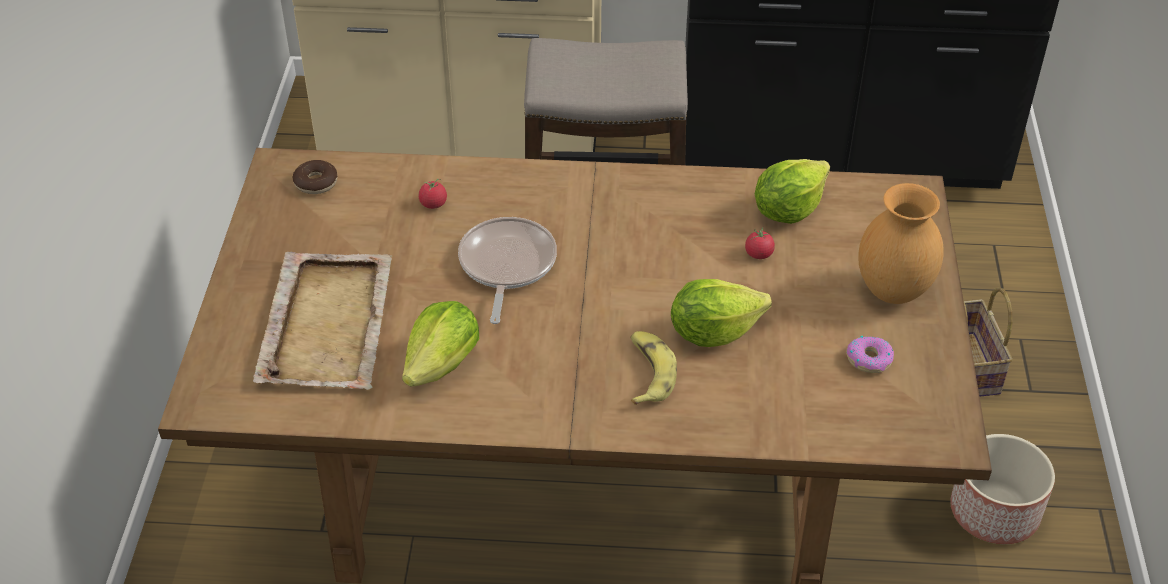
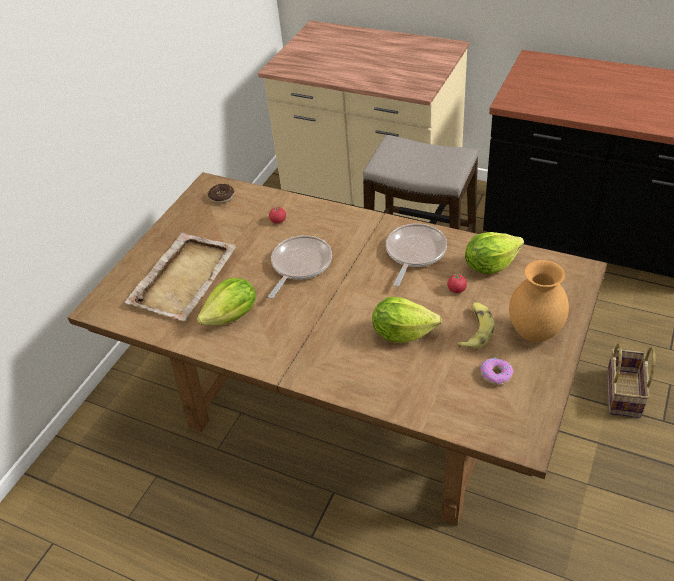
camera: 25 degrees right, 0 degrees up
(648, 373) = (348, 349): banana -> banana (475, 329)
(671, 213) = (414, 253): none -> frying pan
(995, 513) = (603, 496): planter -> none

